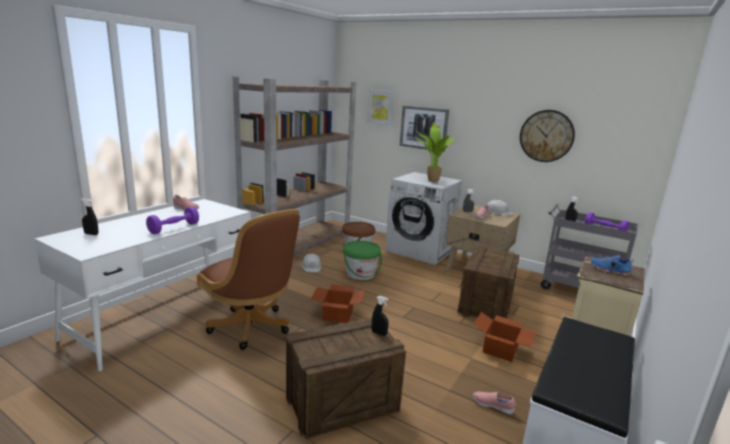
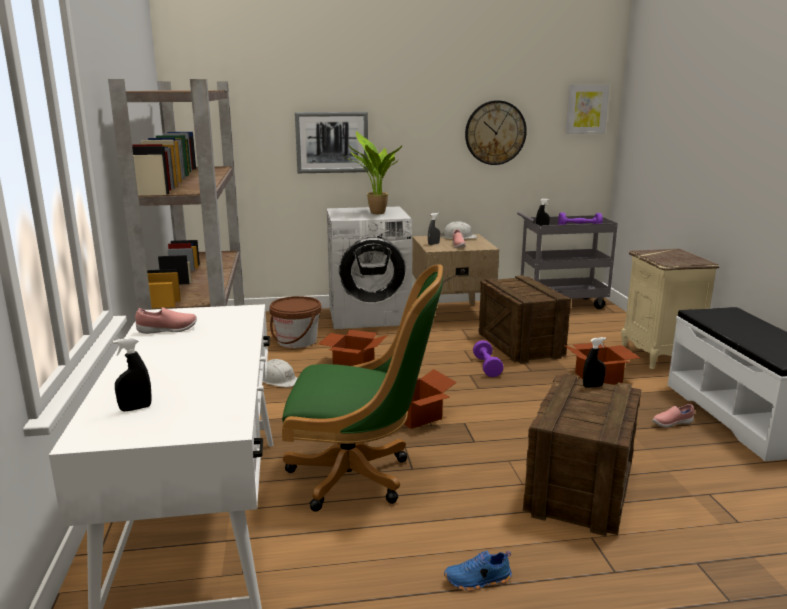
camera: 40 degrees left, 0 degrees up
(174, 228) = (237, 355): purple dumbbell -> purple dumbbell (487, 367)
(254, 330) = (361, 477): brown office chair -> green office chair
(360, 274) = (353, 364): green bucket -> cardboard box
(381, 107) = (255, 118): picture -> picture (586, 109)
(609, 270) = (669, 257): blue shoe -> blue shoe (478, 581)

